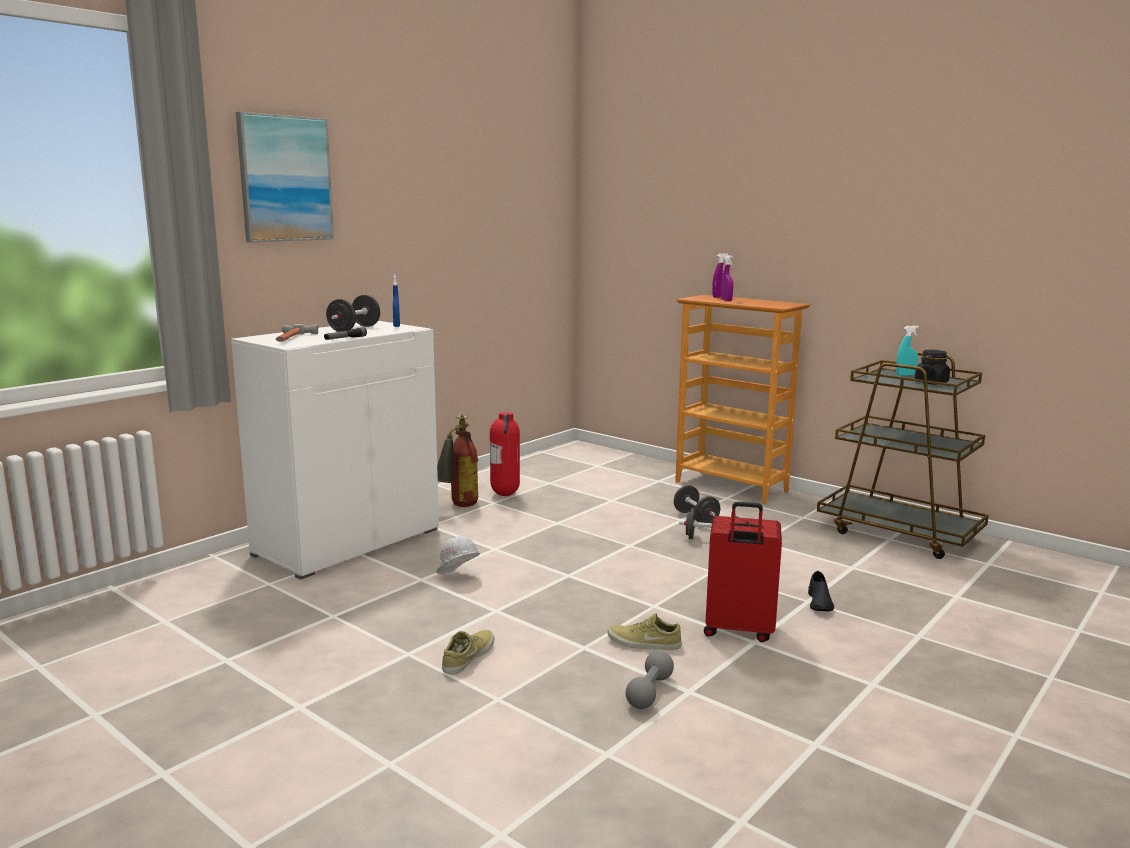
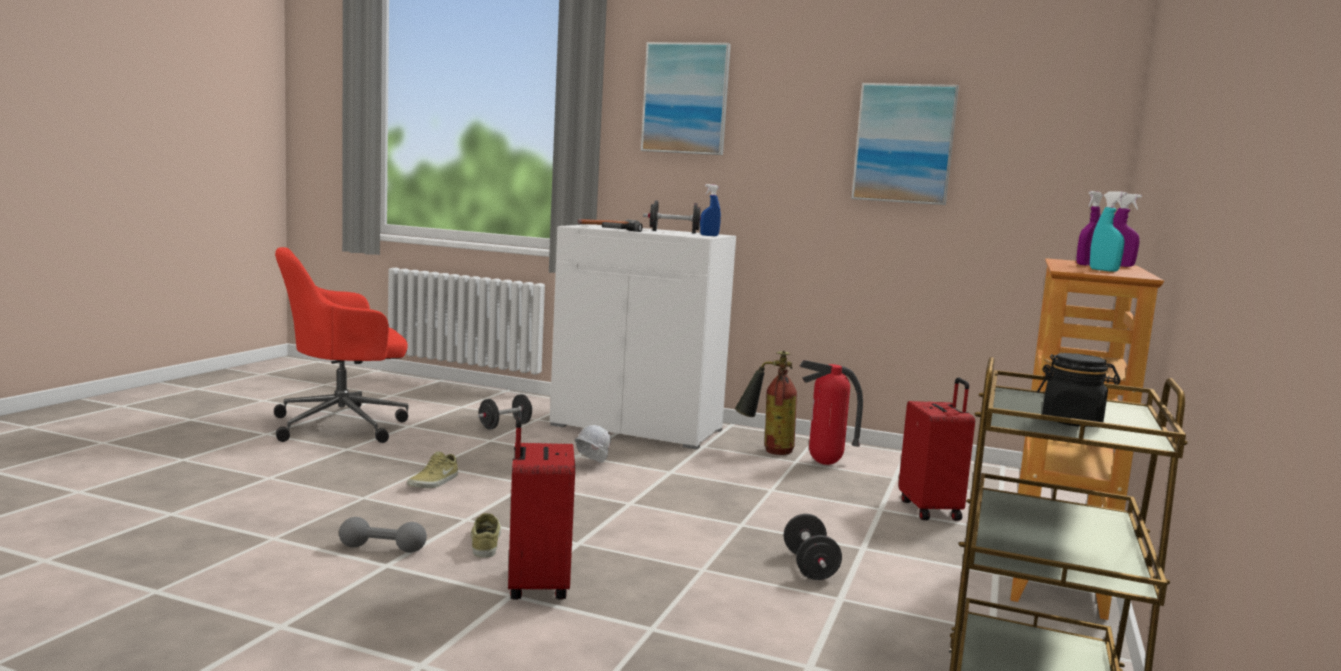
camera: 70 degrees right, 5 degrees down
(176, 707) = (343, 425): none -> red office chair
(464, 216) = (904, 144): none -> picture
(467, 656) = (434, 482): beige shoe -> beige shoe turned 105 degrees clockwise
(619, 488) = (931, 510): none -> red suitcase
(696, 518) = (880, 556): black dumbbell -> black dumbbell (505, 426)
(819, 602) = (651, 636): black shoe -> none
(905, 375) = (1112, 413): turquoise spray bottle -> turquoise spray bottle (1103, 270)

